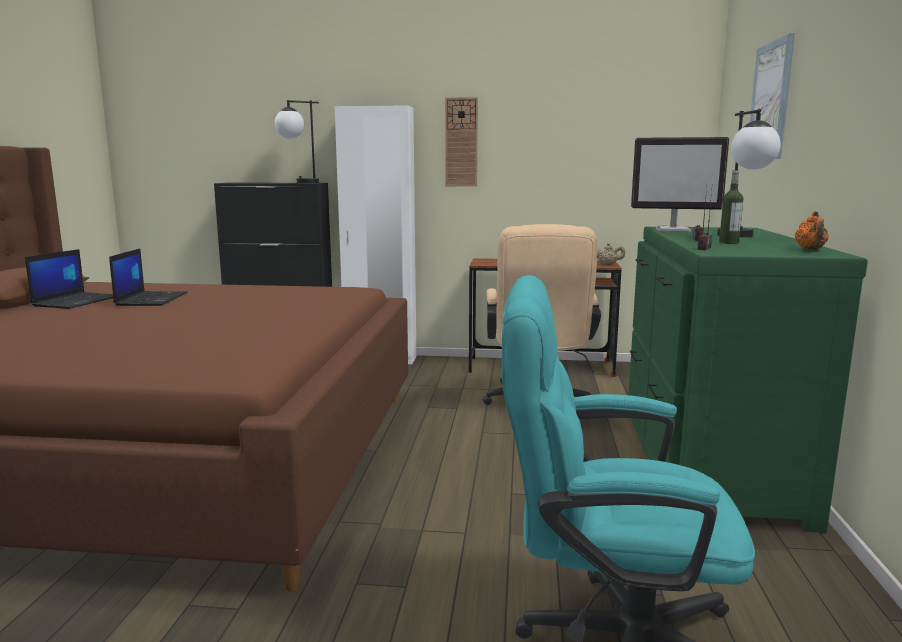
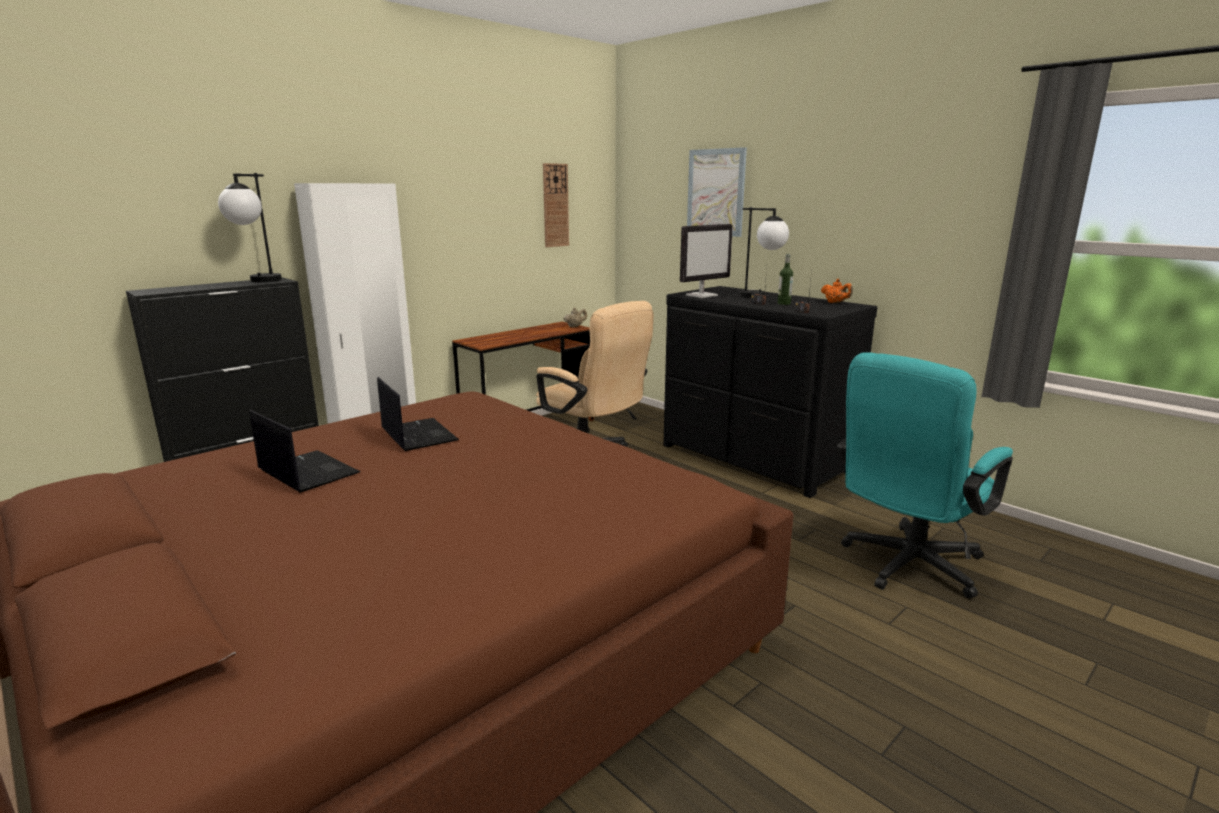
camera: 50 degrees left, 5 degrees up
(76, 301) = (207, 509): laptop -> laptop (417, 435)
(461, 142) = (428, 221): wall clock -> wall clock (555, 205)
(706, 464) = (753, 459): green dresser -> black dresser

